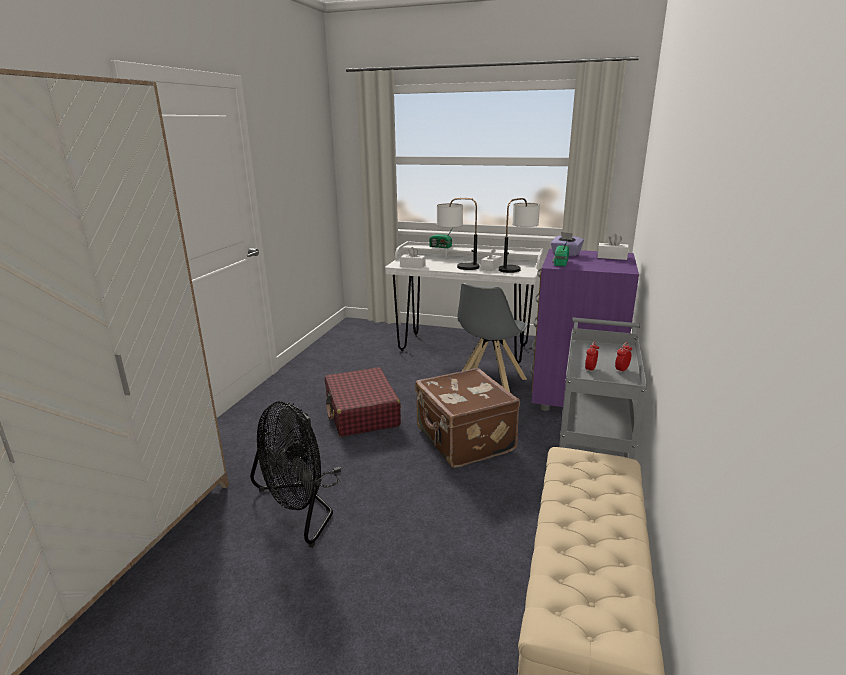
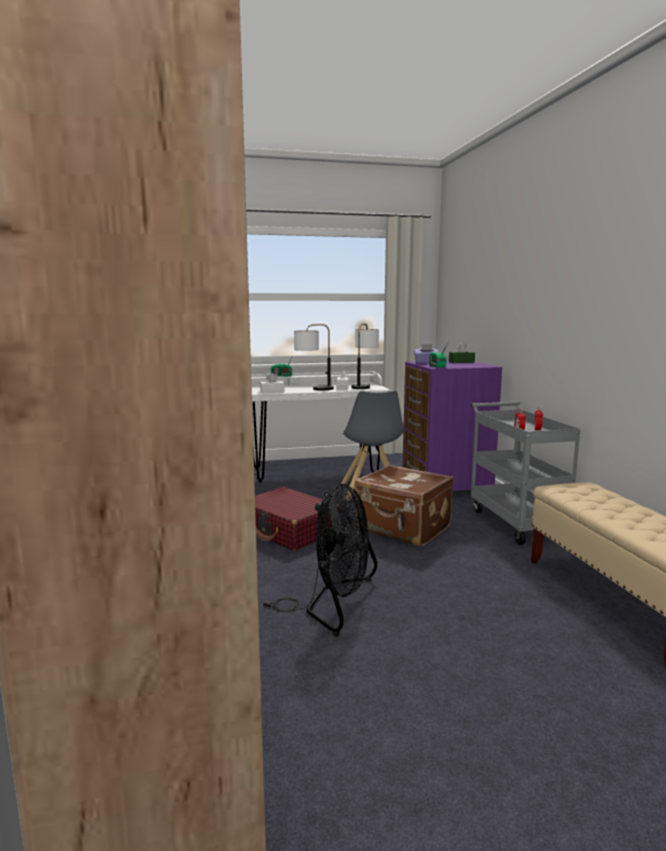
camera: 30 degrees left, 10 degrees down
(302, 504) = (331, 603): black fan -> black fan turned 90 degrees counterclockwise
(612, 257) = (461, 362): white tissue box -> green tissue box

